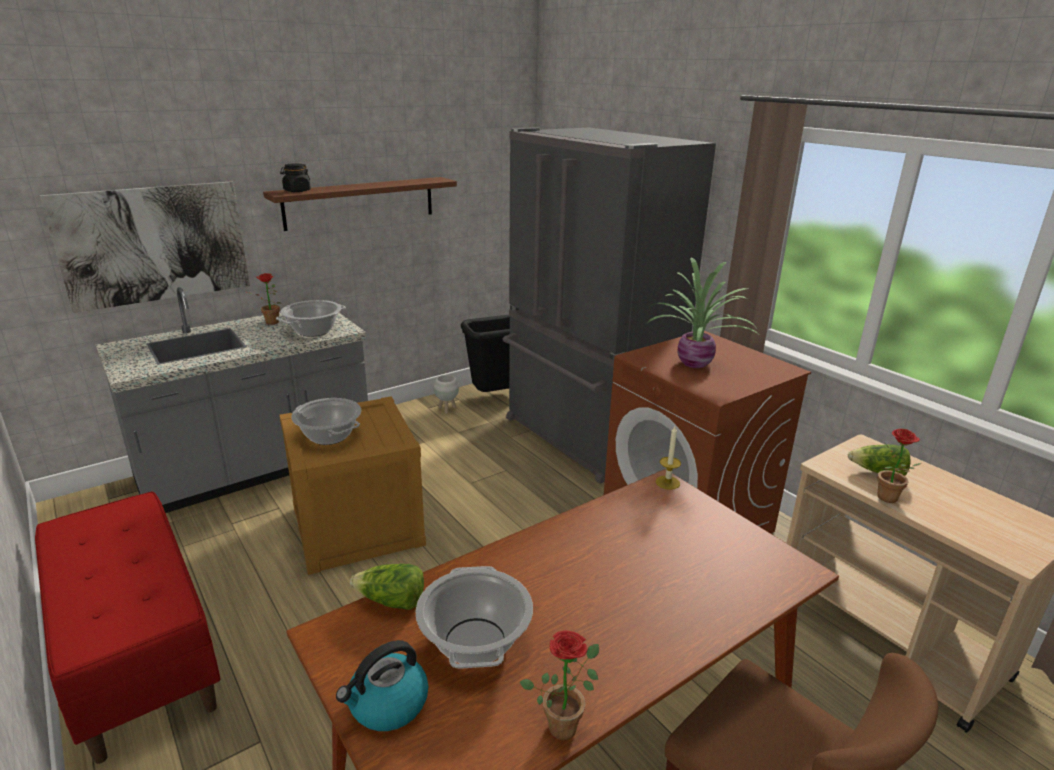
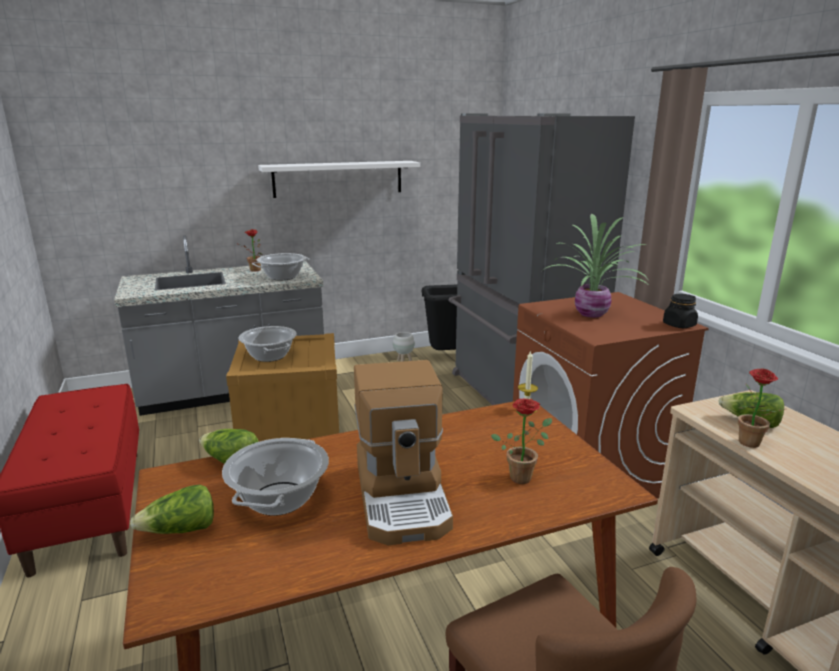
camera: 15 degrees right, 5 degrees down
(154, 244) = (171, 201): picture -> none
(297, 191) = (283, 164): black jar -> black jar (679, 325)
(360, 203) = (338, 178): brown shelf -> white shelf
(387, 705) = (180, 530): kettle -> lettuce
(565, 722) = (317, 568): potted plant -> potted plant (523, 476)
(604, 614) = (403, 496): none -> coffee machine

